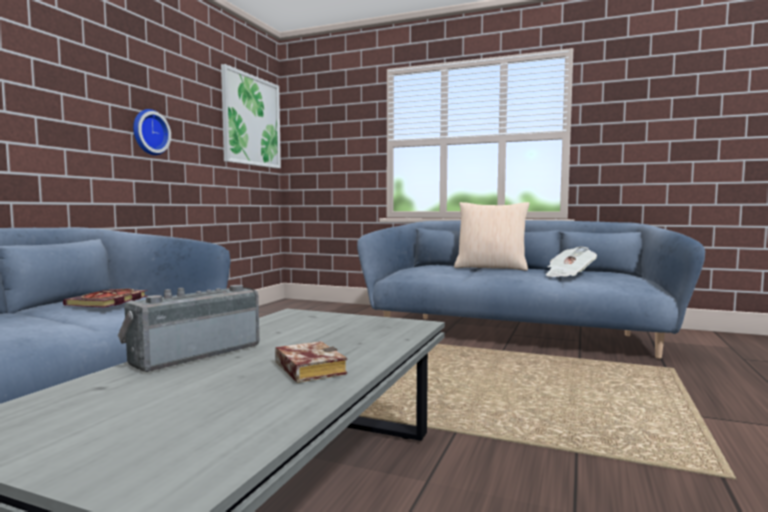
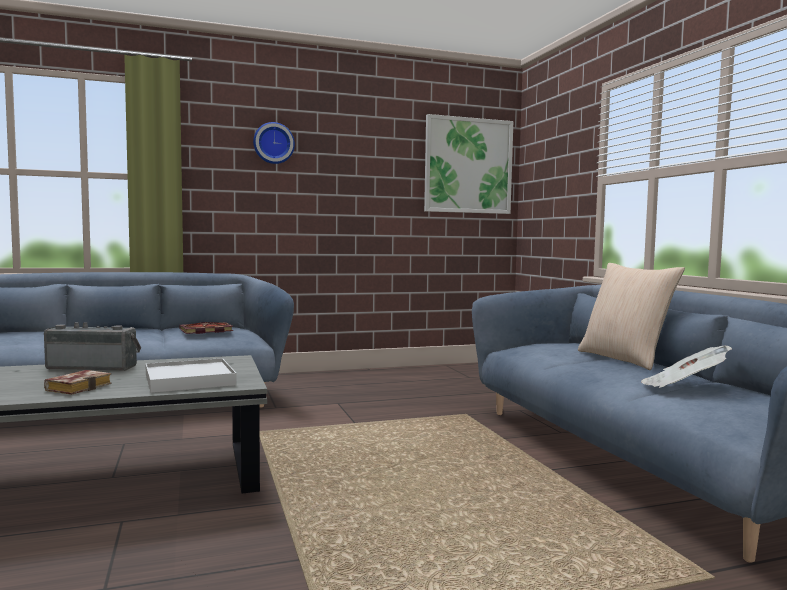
camera: 50 degrees right, 0 degrees up
(149, 132) = (334, 192): wall clock -> wall clock (273, 143)
(362, 333) = (190, 380): none -> white tray

